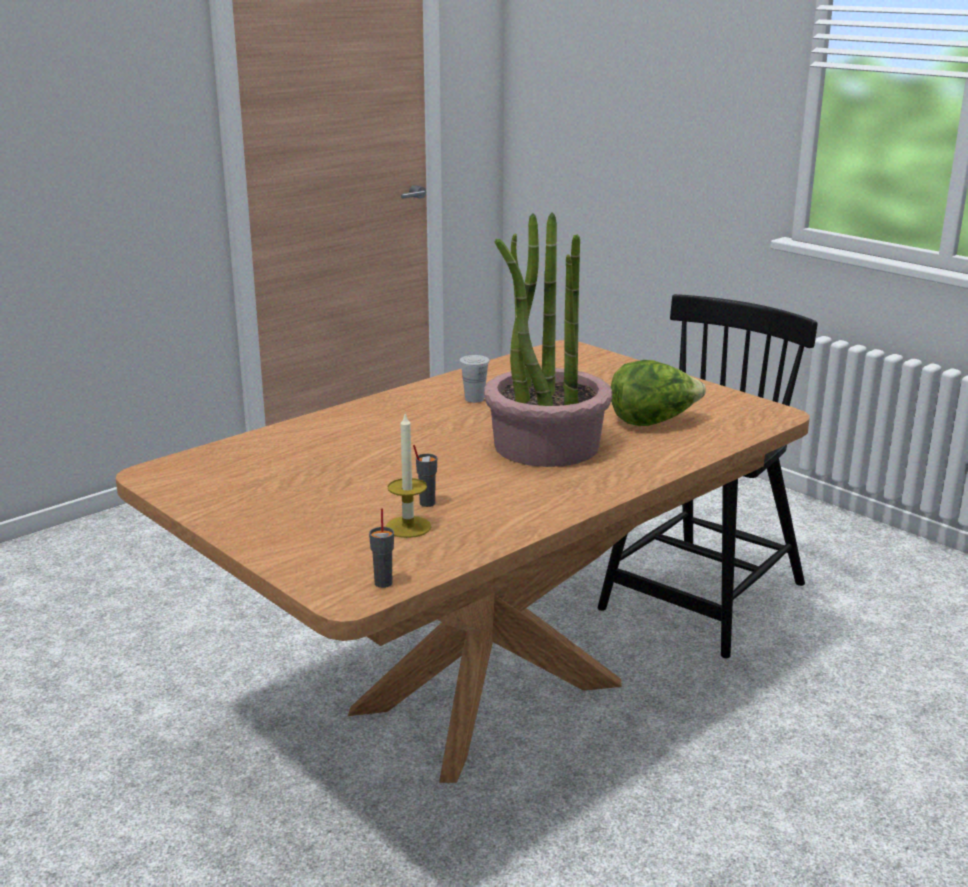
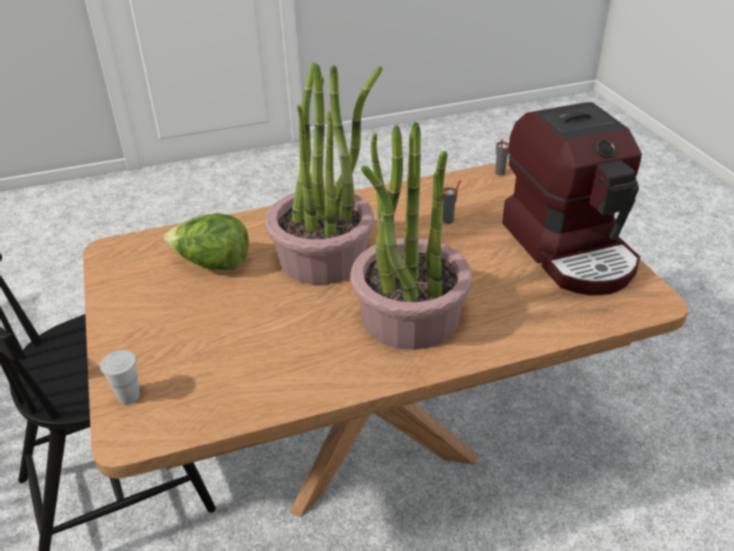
camera: 155 degrees left, 15 degrees up
(252, 502) = (570, 248): none -> coffee machine
(408, 527) = (470, 205): candle -> none
(413, 423) = (409, 317): none -> potted plant
(474, 399) = (328, 342): white cup -> white cup (128, 396)

